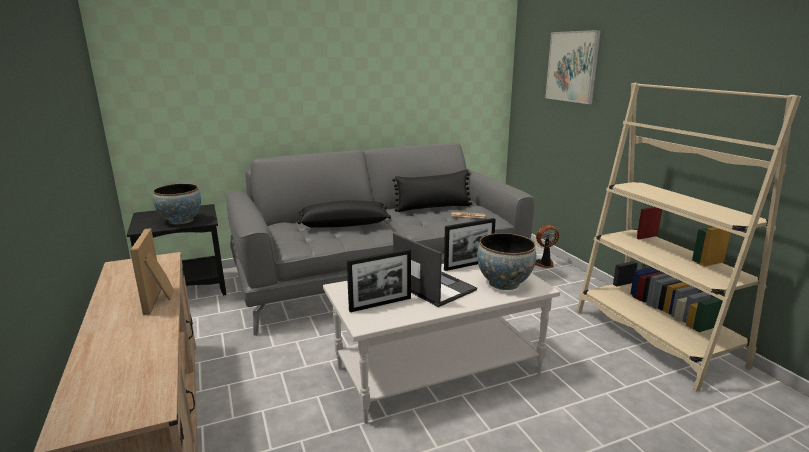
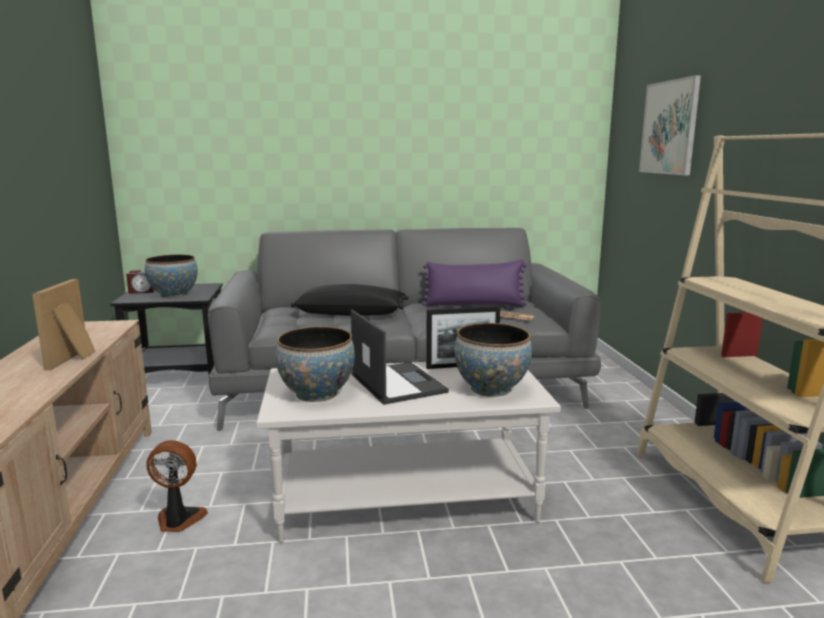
camera: 15 degrees right, 5 degrees down
(146, 219) = (141, 291): none -> alarm clock
(380, 304) = (317, 394): picture frame -> bowl
(433, 207) = (474, 305): black pillow -> purple pillow
(544, 264) = (623, 394): fan -> fan (178, 520)

